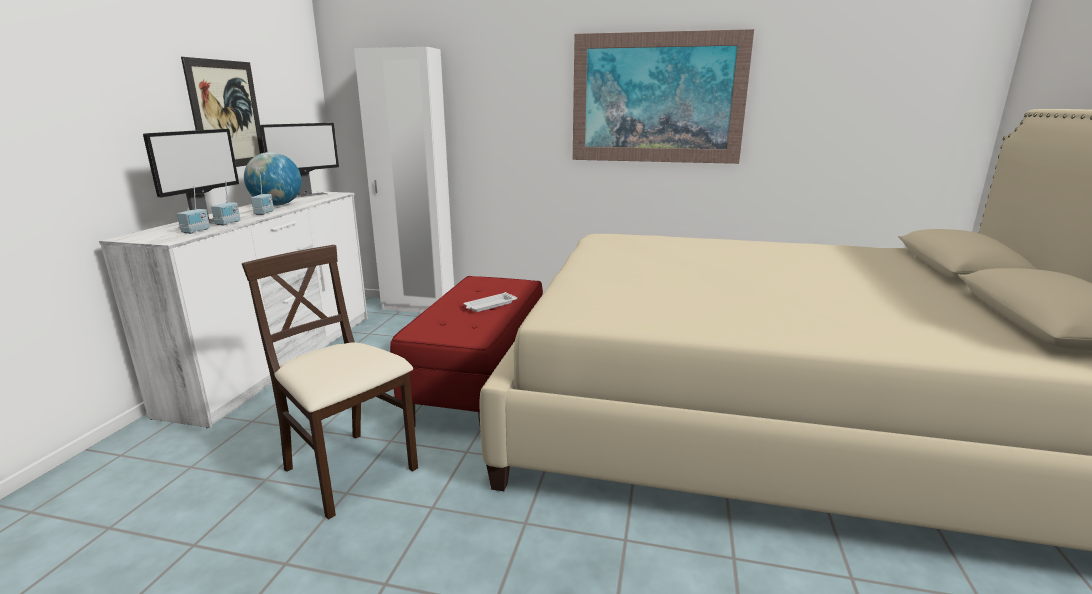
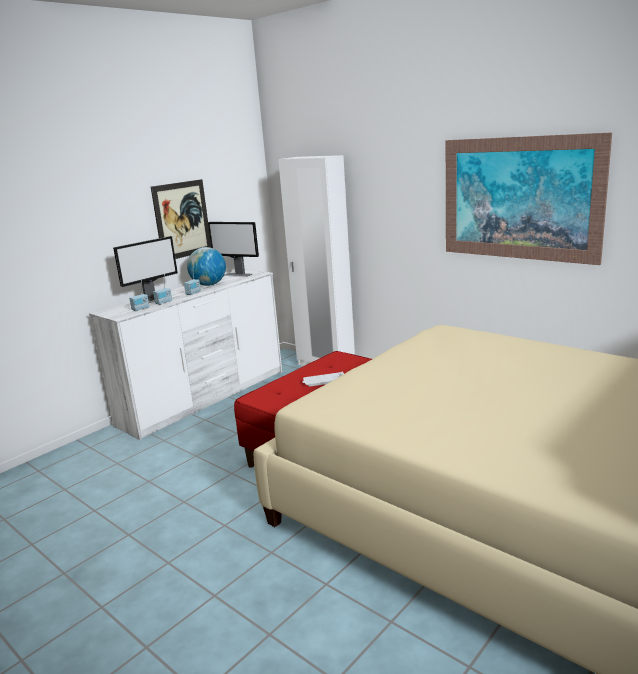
camera: 30 degrees right, 0 degrees up
(307, 195) = (238, 275): monitor -> monitor turned 45 degrees clockwise
(349, 471) = (195, 488): beige chair -> none

